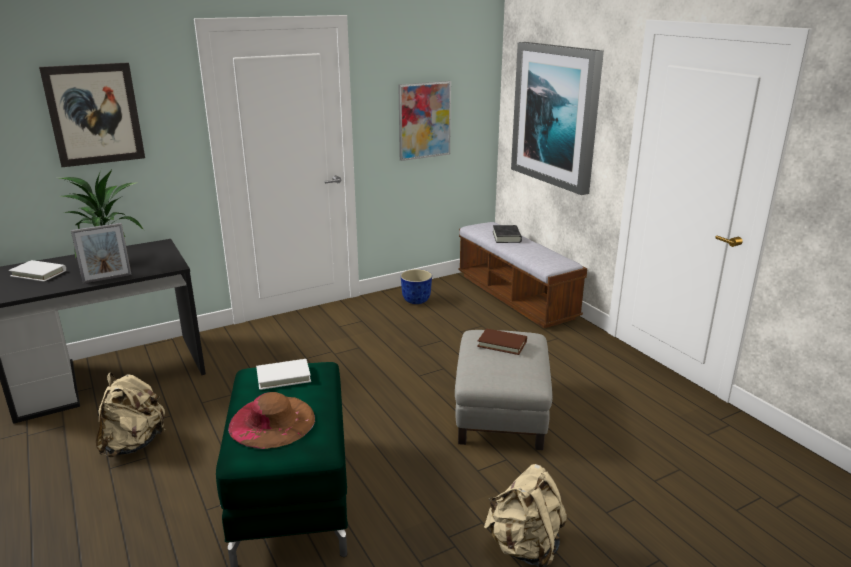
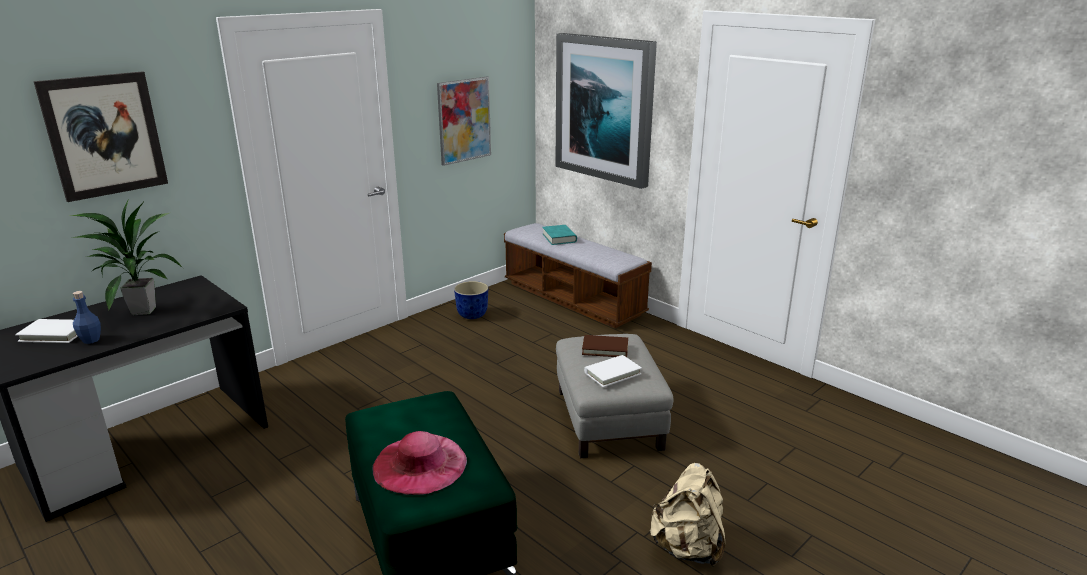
camera: 15 degrees left, 0 degrees up
(60, 281) = (91, 340): none -> blue bottle
(107, 278) = (151, 330): picture frame -> none
(134, 444) = (217, 519): beige backpack -> none
(272, 422) = (420, 464): brown hat -> pink hat
(283, 376) = (405, 414): white book -> white book (612, 373)
(506, 237) = (559, 238): black book -> turquoise book

